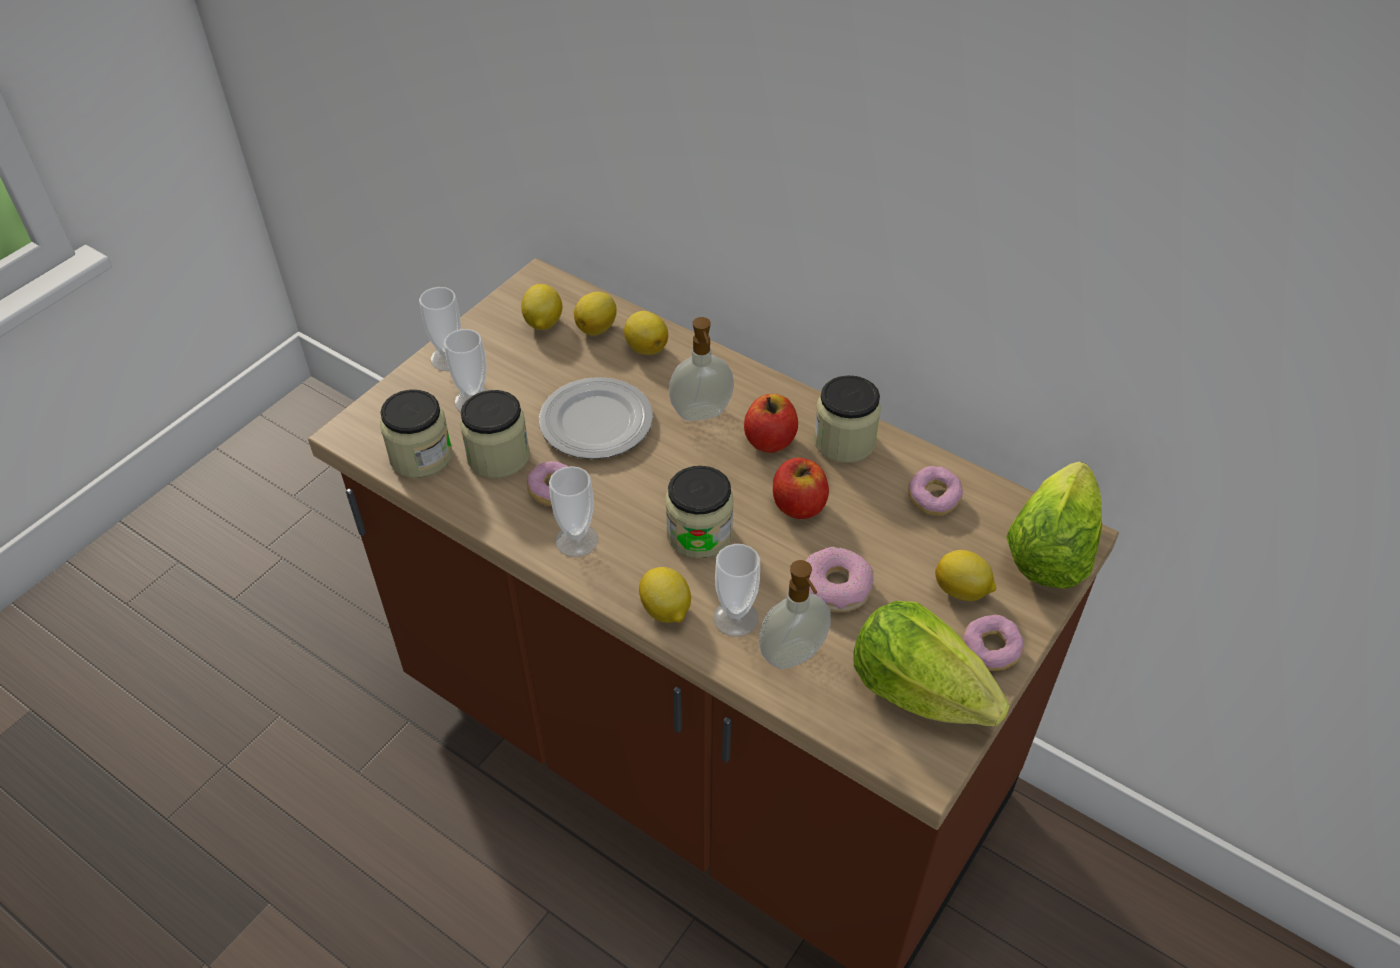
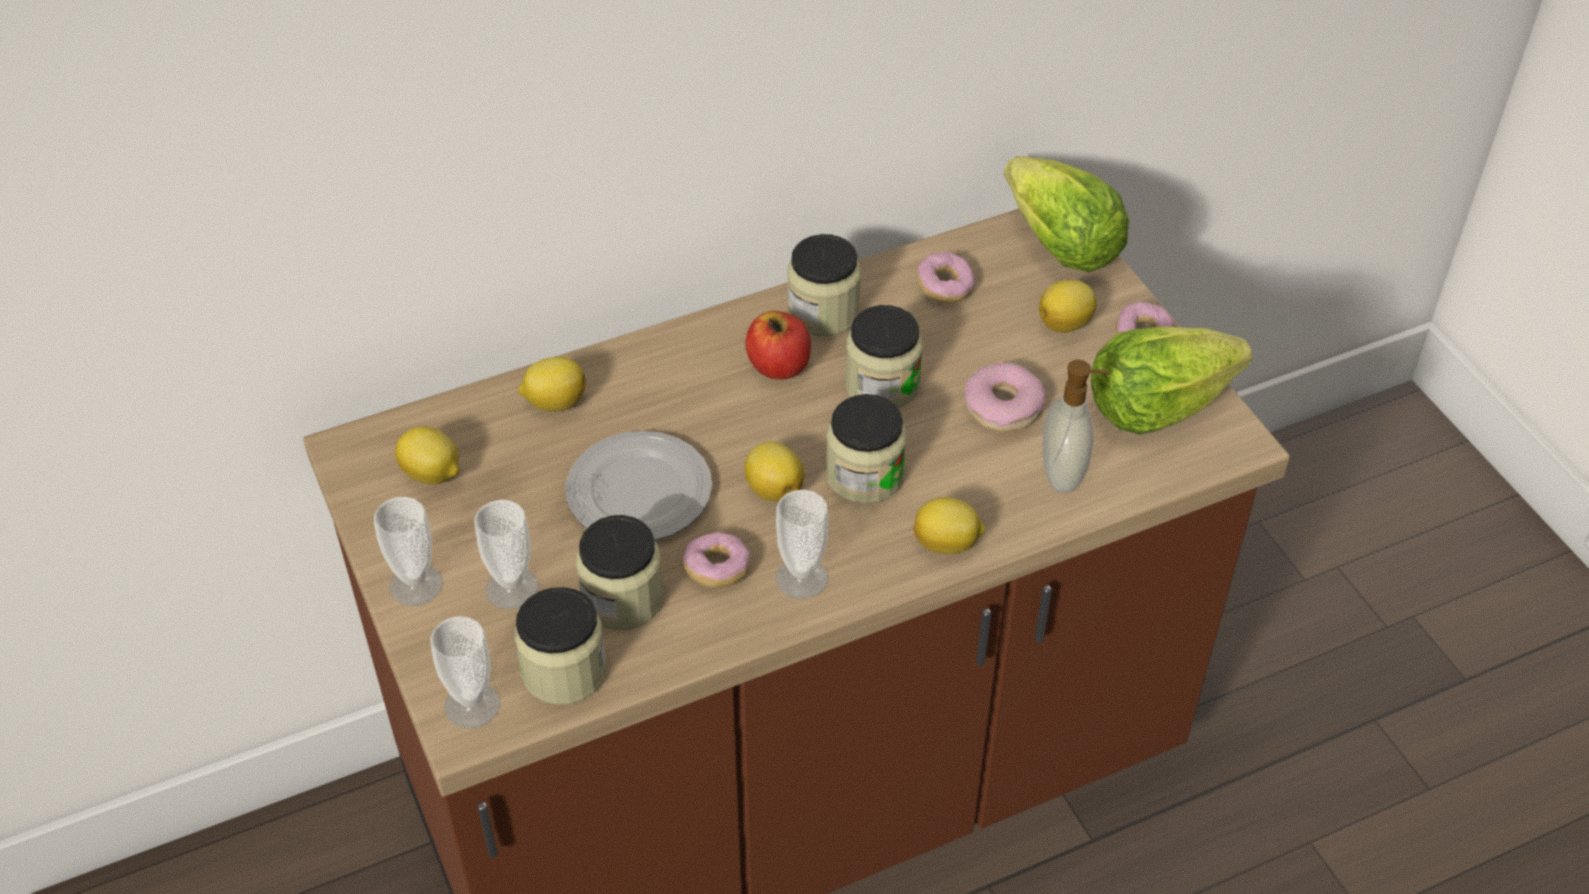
camera: 60 degrees left, 0 degrees up
(597, 328) = (485, 430): lemon -> lemon (773, 488)
(702, 414) = (697, 401): soap dispenser -> none
(735, 618) = (992, 495): cup -> cup (472, 705)
(798, 505) = (882, 385): apple -> jar

